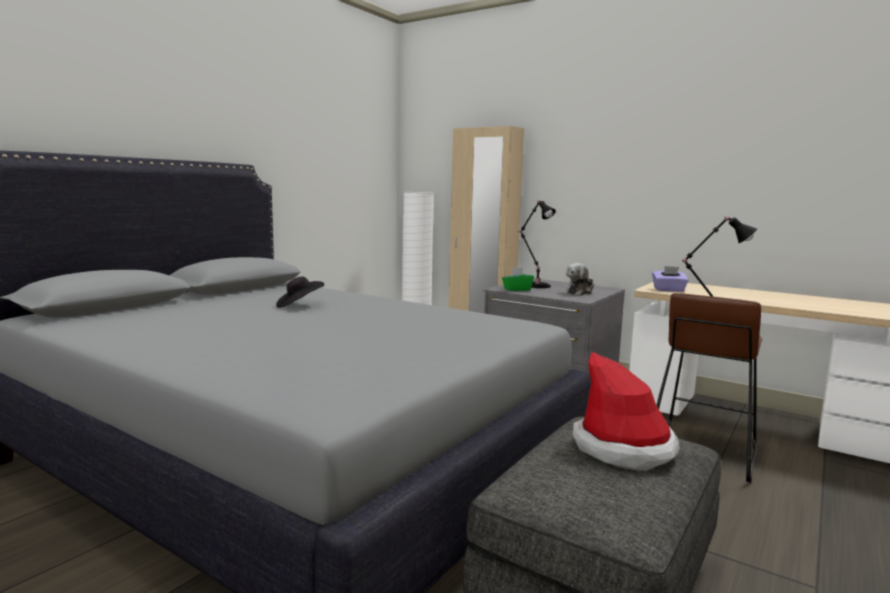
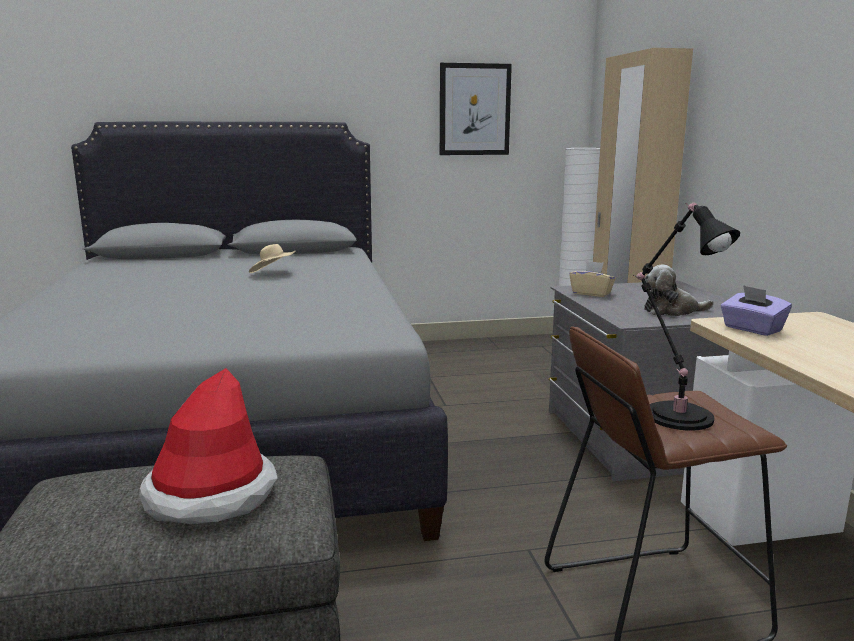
camera: 45 degrees right, 5 degrees up
(299, 305) = (273, 273): black hat -> beige hat
(333, 159) = (474, 109): none -> picture
(517, 289) = (591, 293): green tissue box -> beige tissue box
(535, 285) = (642, 292): black table lamp -> none

